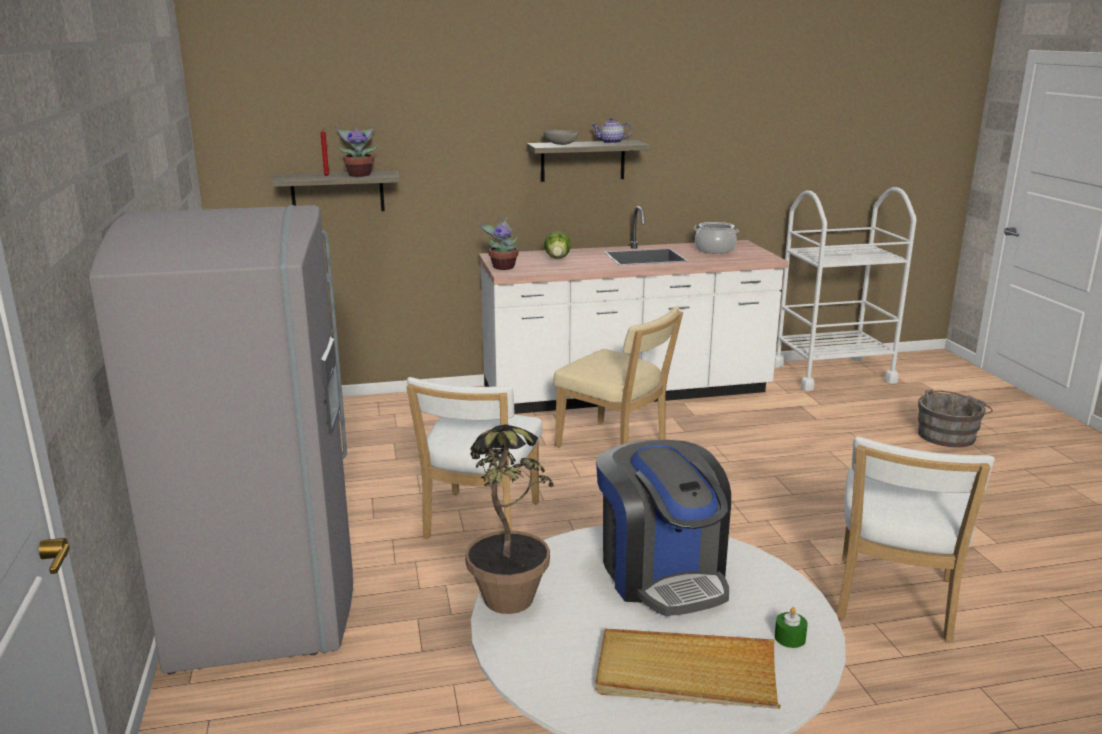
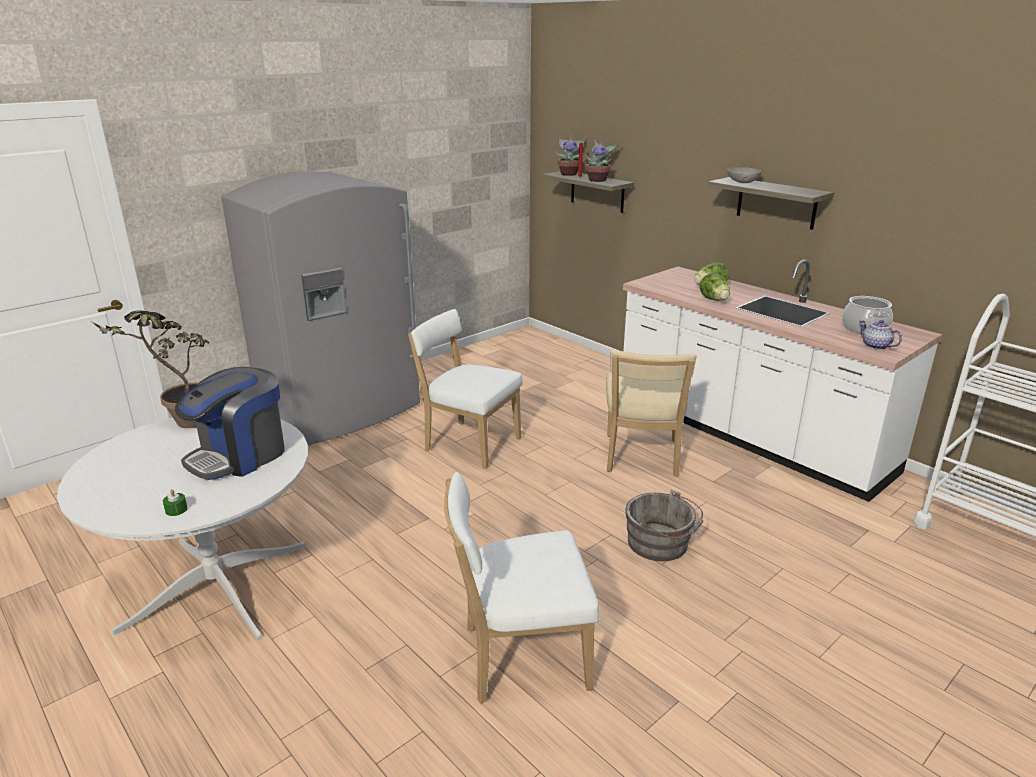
camera: 60 degrees right, 5 degrees up
(479, 524) = (469, 443): white chair -> white chair turned 45 degrees clockwise
(502, 267) = (654, 279): potted plant -> potted plant (569, 174)
(592, 265) = (715, 300): none -> lettuce
(611, 142) = (791, 189): teapot -> teapot (875, 346)
(686, 675) = (128, 484): beige tray -> none
(949, 435) = (952, 651): grey bucket -> grey bucket (661, 544)

